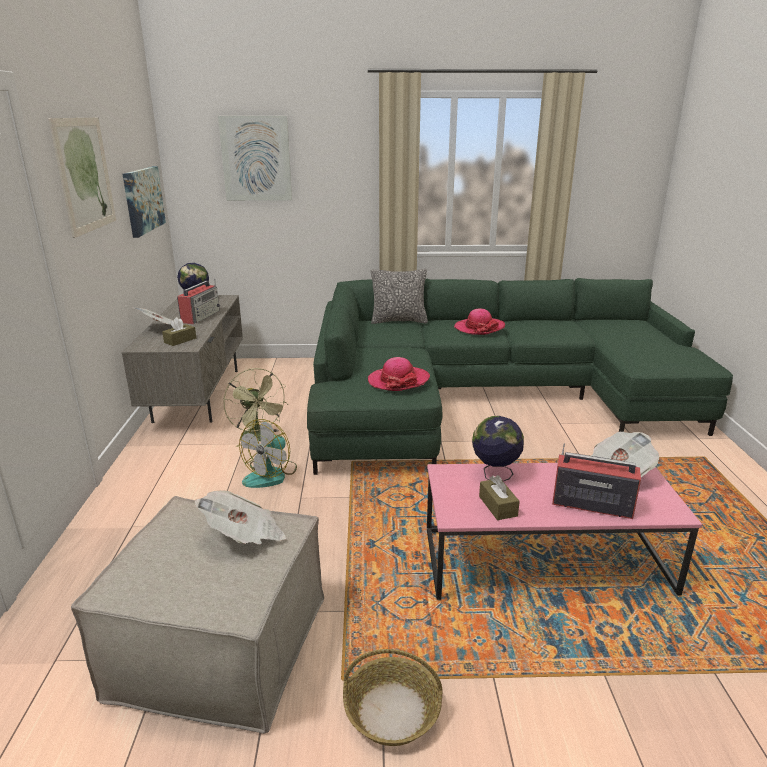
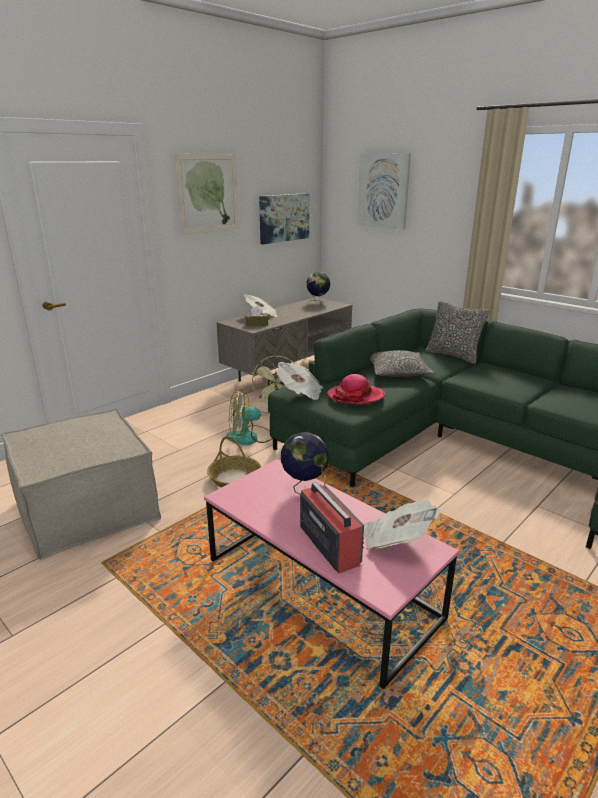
camera: 45 degrees right, 0 degrees up
(201, 316) = (299, 313): radio -> none
(244, 536) = (102, 441): newspaper -> newspaper (300, 392)
(385, 349) = (397, 372): none -> pillow
(393, 711) = (95, 595): basket -> basket (235, 478)
(479, 328) = (514, 381): hat -> none
(498, 506) = (263, 506): brown tissue box -> none

